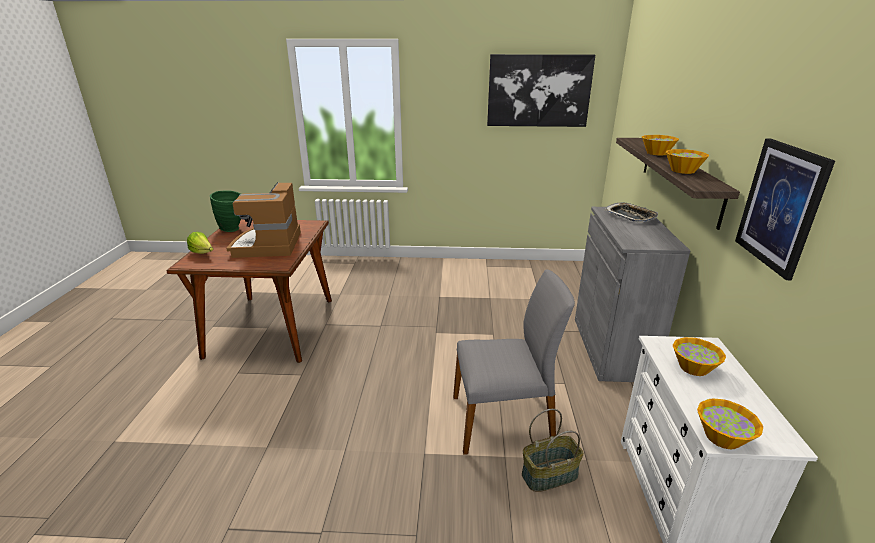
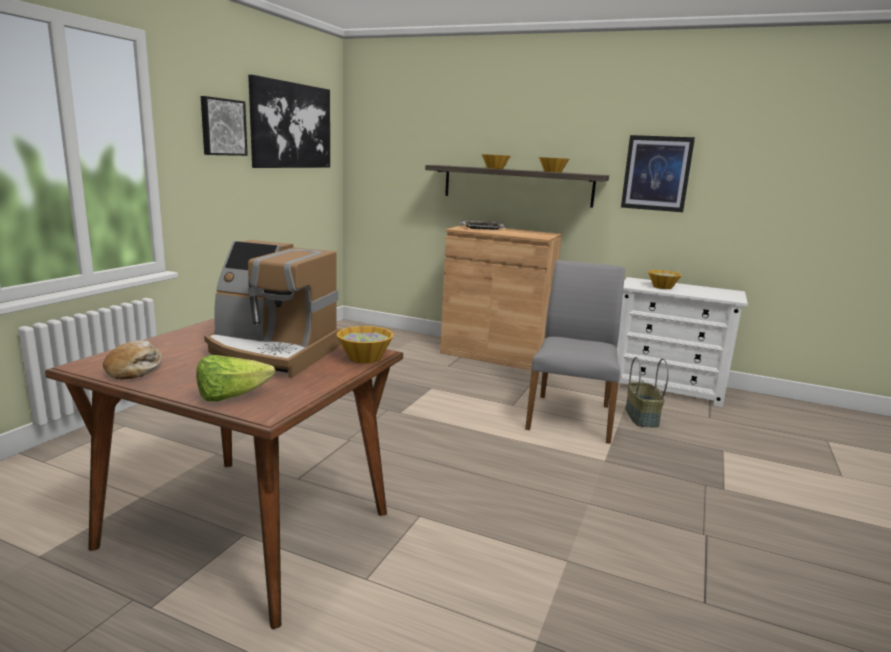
camera: 70 degrees left, 10 degrees down
(233, 229) = (135, 369): green vase -> bread
(459, 96) = (222, 127): none -> picture
(611, 348) = (494, 354): grey cabinet -> brown cabinet
(722, 437) = (732, 298): bowl -> bowl (364, 358)

